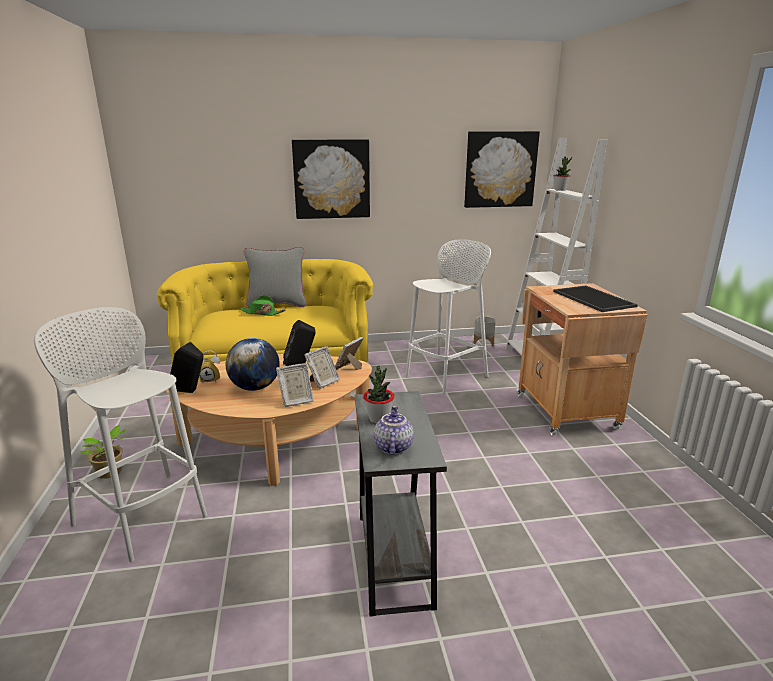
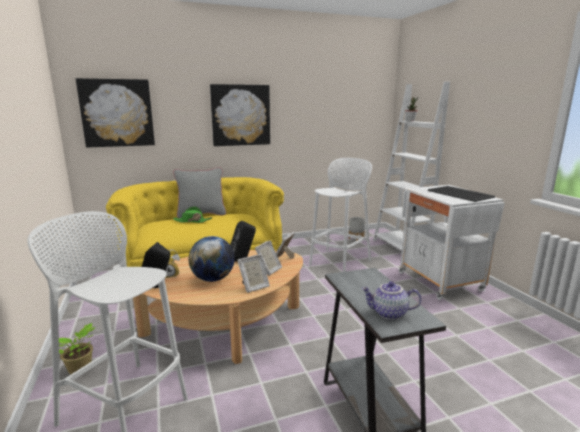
camera: 10 degrees left, 5 degrees down
(379, 419) = (360, 292): potted plant -> none
(392, 446) = (389, 313): teapot -> teapot turned 75 degrees counterclockwise
(500, 169) = (362, 108): picture -> picture (117, 113)
(566, 413) = (440, 283): brown cart -> white cart

